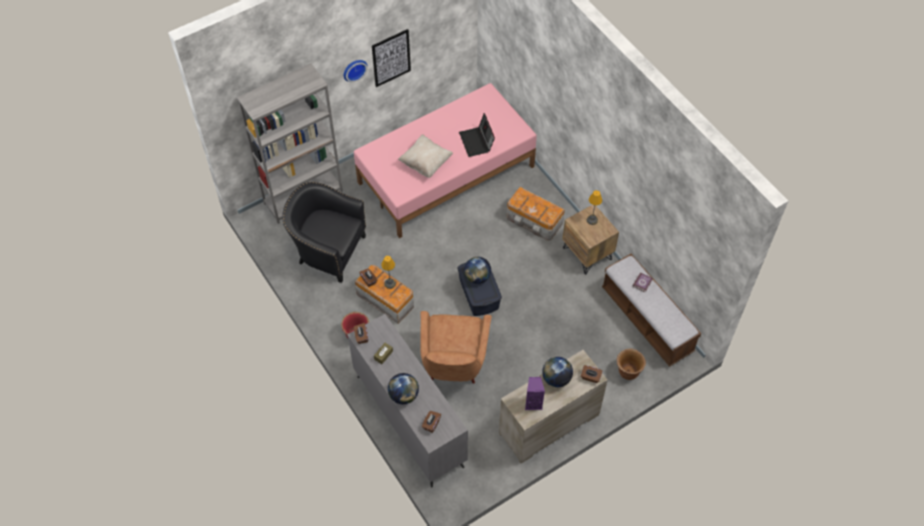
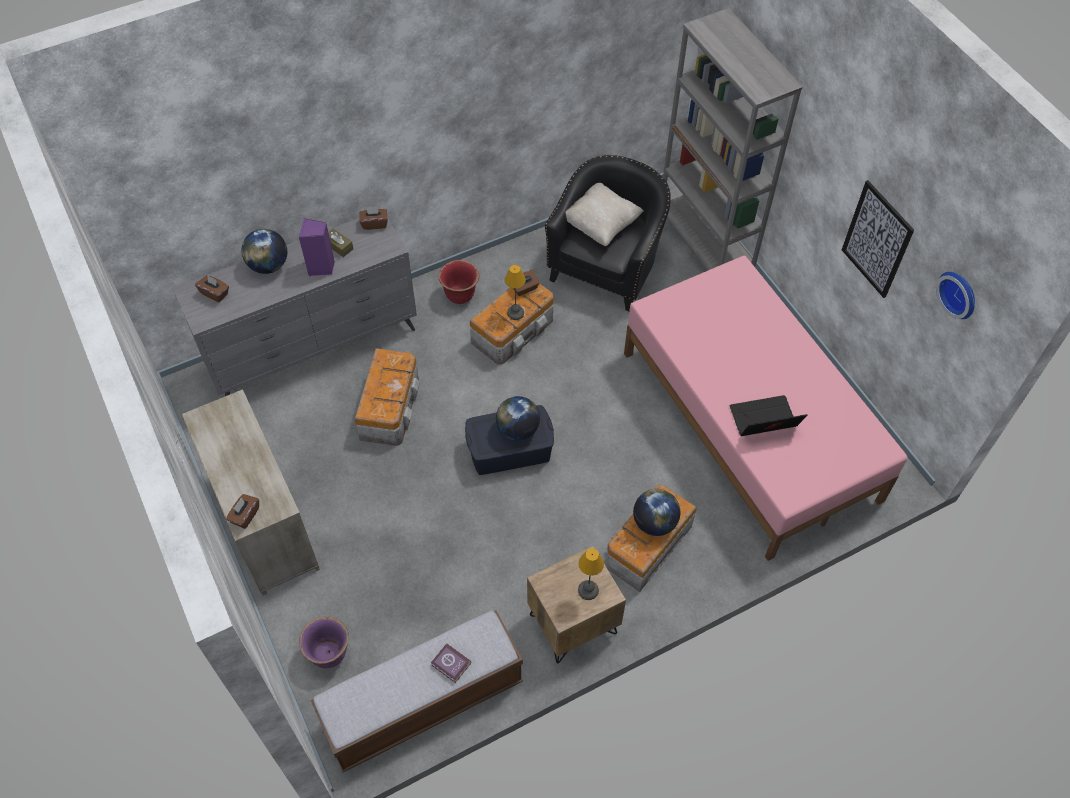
camera: 95 degrees right, 0 degrees up
(354, 69) = (836, 181): wall clock -> wall clock (959, 293)
(425, 163) = (717, 345): beige pillow -> beige pillow (600, 225)
(453, 365) = (390, 407): brown armchair -> storage box
(533, 403) = (222, 430): purple speaker -> purple speaker (321, 267)
(556, 379) = (255, 466): globe -> globe (654, 523)
(628, 372) = (329, 653): brown planter -> purple planter

